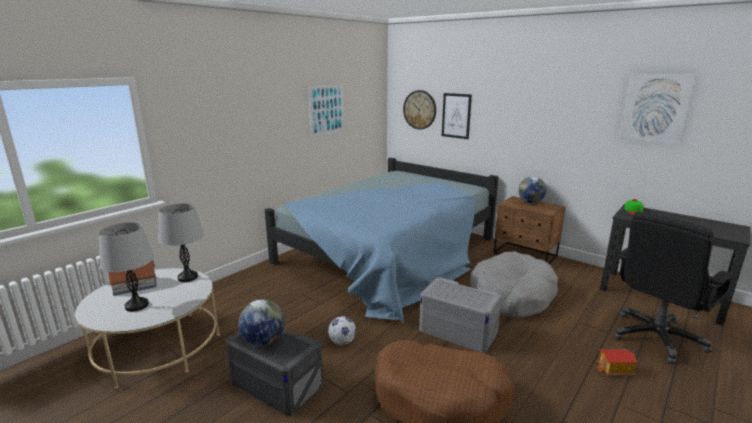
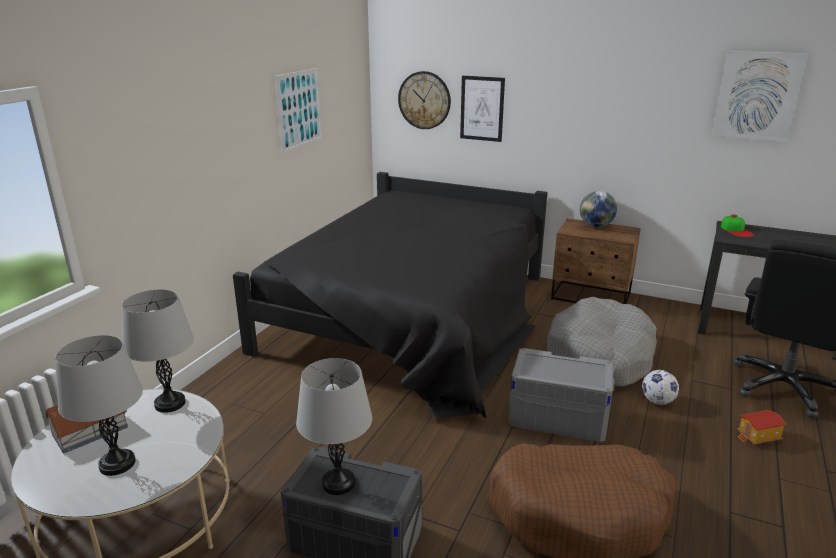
camera: 15 degrees left, 5 degrees up
(263, 341) = (338, 483): globe -> grey table lamp
(342, 342) = (416, 459): football -> football (657, 401)
(389, 254) = (414, 317): blue bed -> black bed

